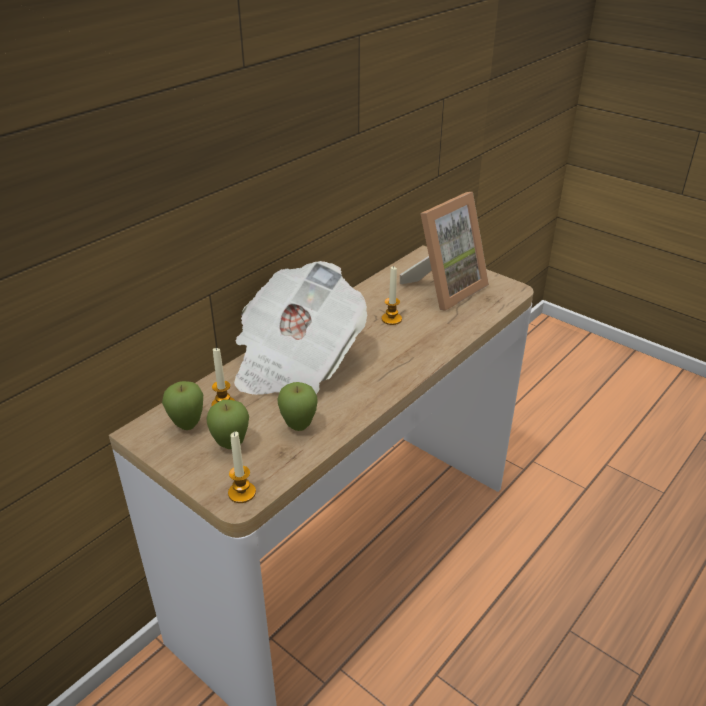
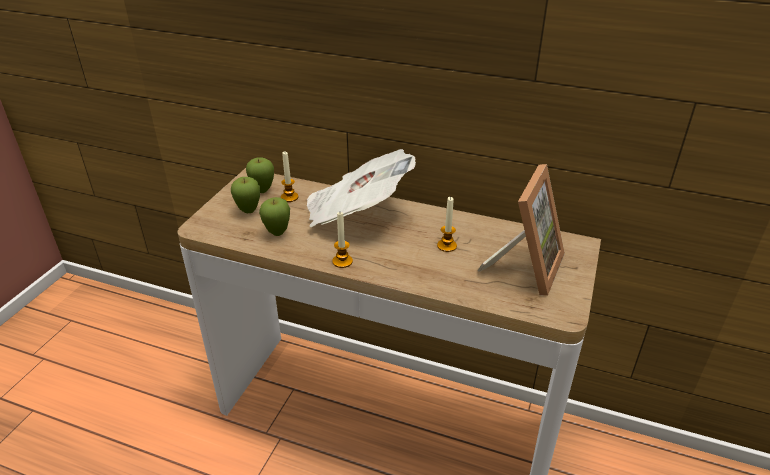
camera: 70 degrees right, 0 degrees up
(242, 493) = (204, 227): candle -> candle (342, 261)
(444, 288) = (525, 267): picture frame -> picture frame turned 90 degrees counterclockwise

